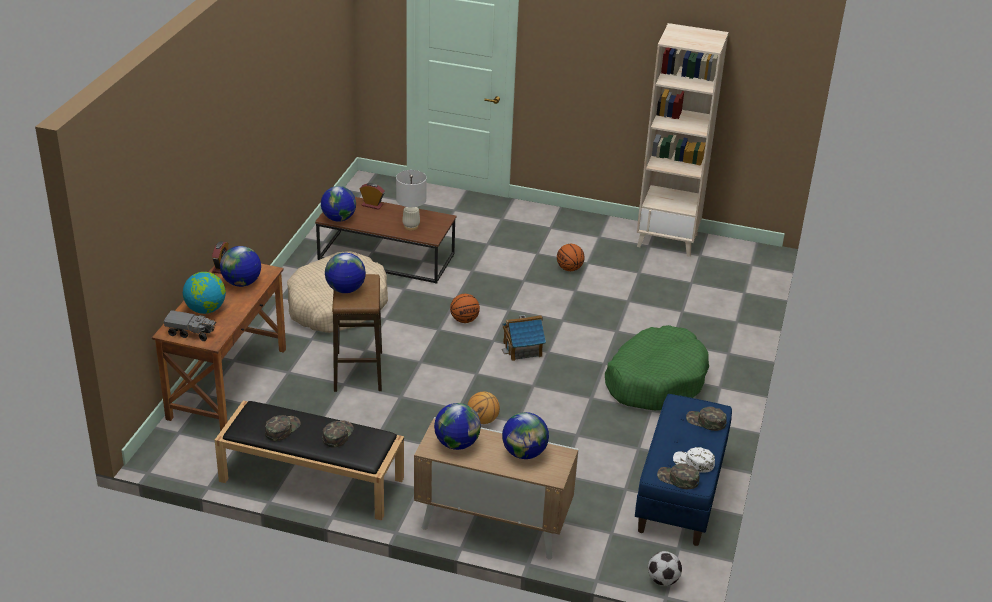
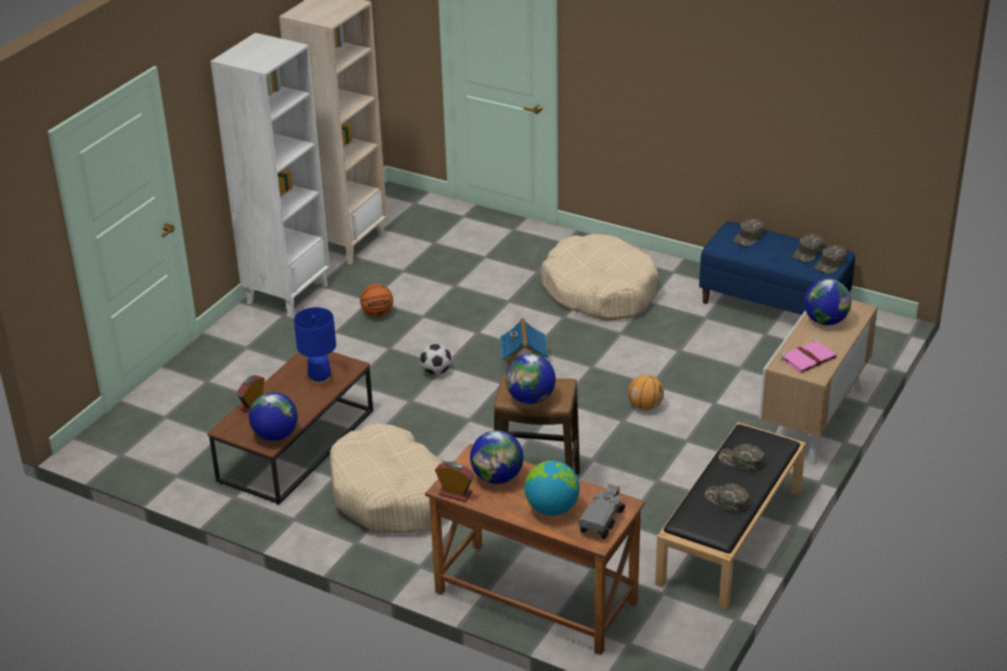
camera: 75 degrees left, 0 degrees up
(411, 226) = (320, 379): white table lamp -> blue table lamp
(457, 443) = (808, 358): globe -> pink book
(464, 320) = (456, 399): basketball -> none
(580, 225) = (287, 293): none -> white bookcase
(655, 380) = (600, 291): green dog bed -> beige dog bed
(663, 580) = (889, 333): football -> football (436, 372)
(693, 462) = (808, 252): white cap -> green cap

